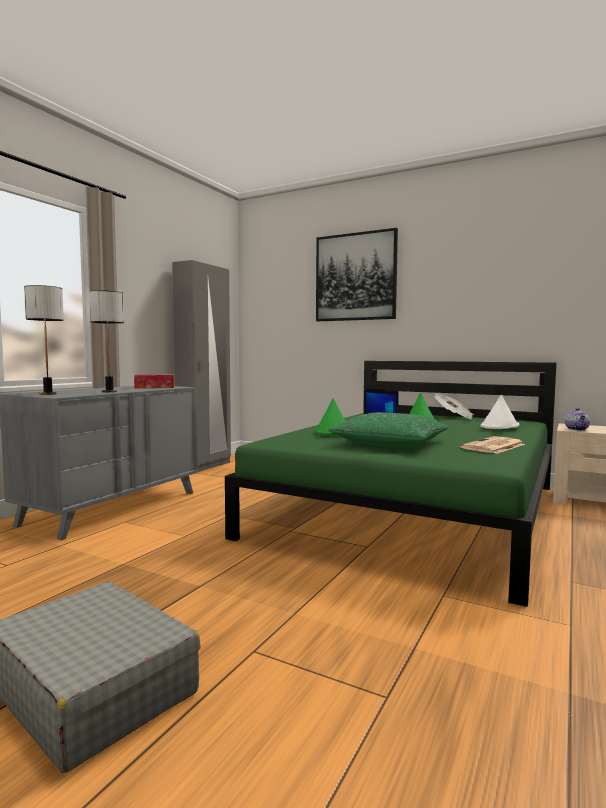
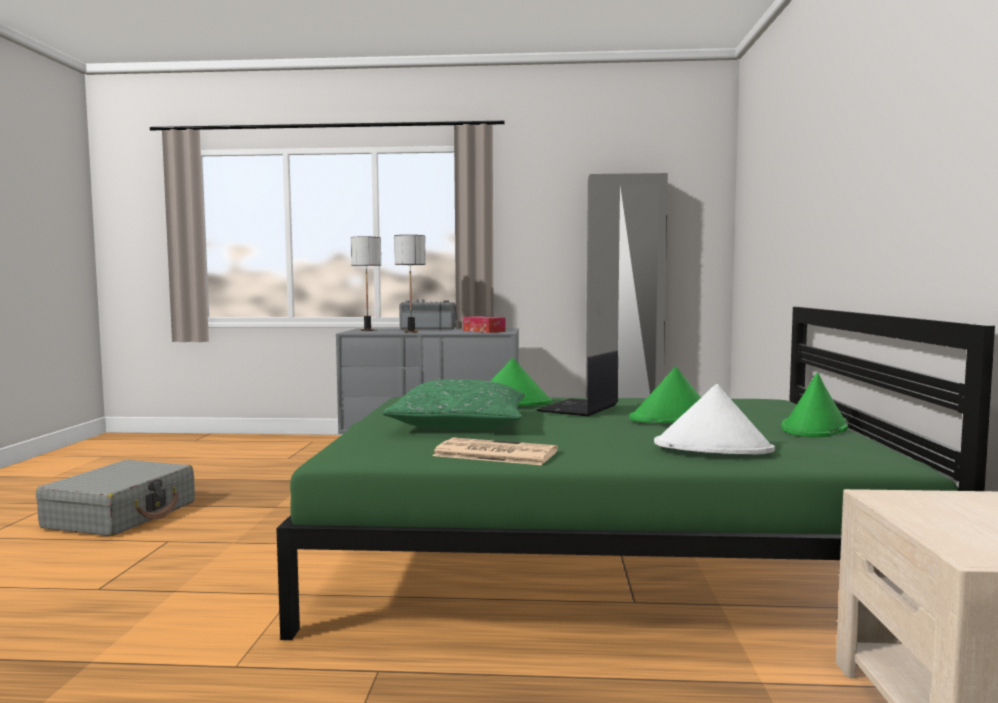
camera: 65 degrees right, 0 degrees up
(89, 389) = (428, 329): none -> radio
(355, 277) = (802, 155): picture -> none
(454, 417) = (814, 428): newspaper -> green hat
(577, 429) = (903, 502): teapot -> none

